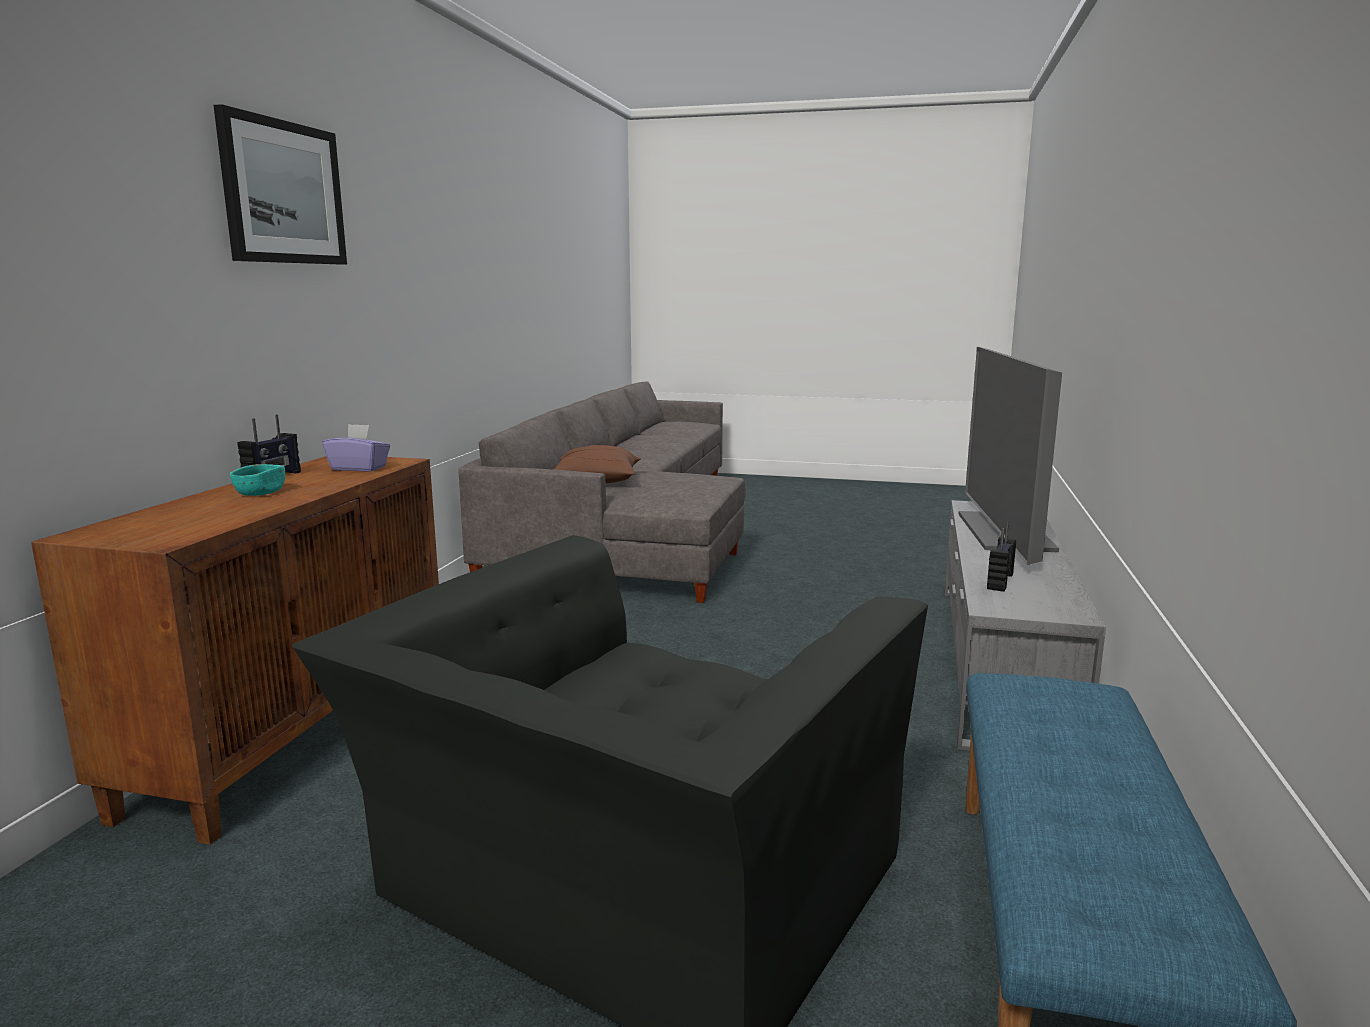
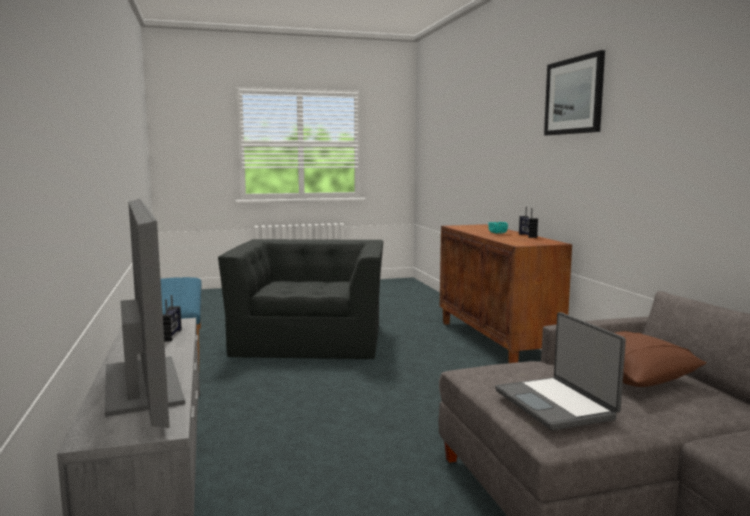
camera: 150 degrees right, 5 degrees down
(359, 468) = (517, 240): purple tissue box -> none
(691, 478) = (556, 404): none -> laptop

